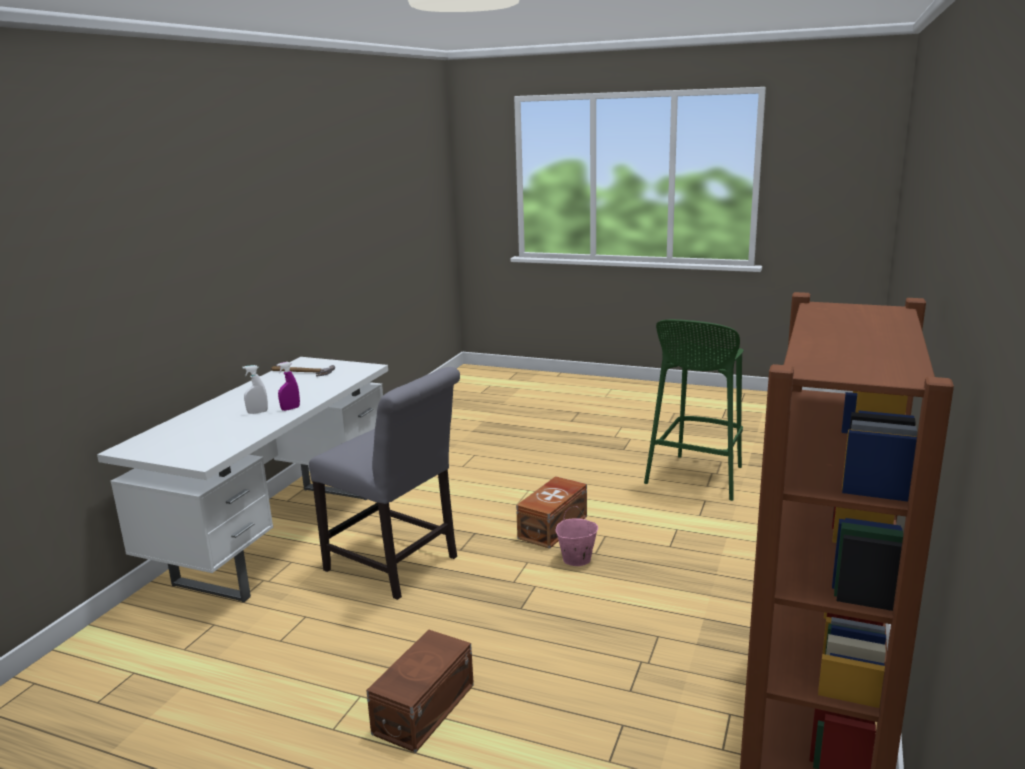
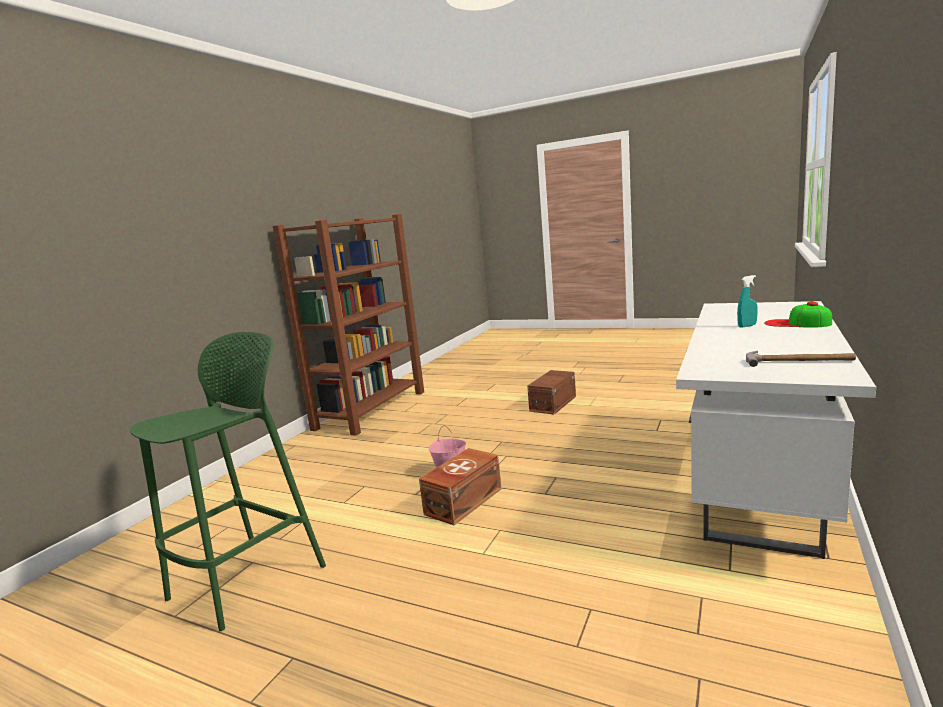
camera: 175 degrees left, 5 degrees down
(216, 411) = (797, 323): none -> cap
(257, 412) = (747, 326): white spray bottle -> turquoise spray bottle
(290, 409) = (717, 330): purple spray bottle -> none
(397, 567) = (608, 462): grey chair -> none

